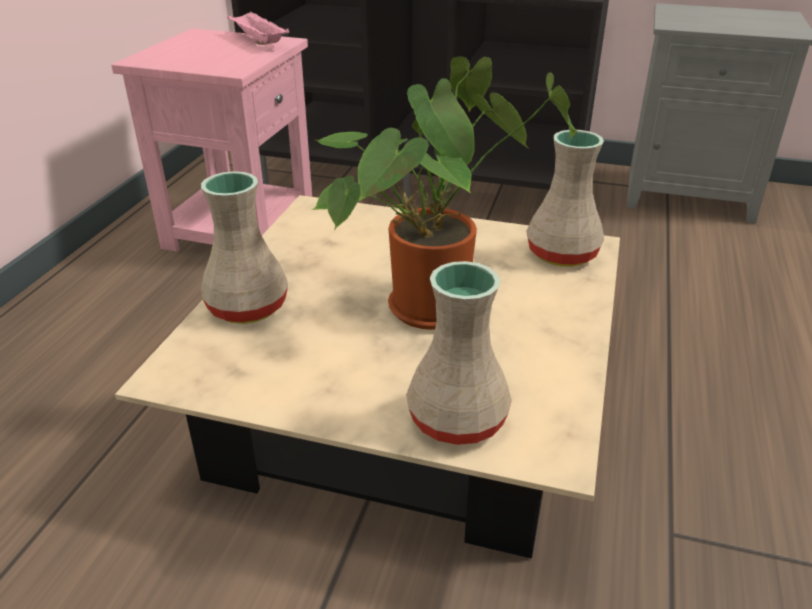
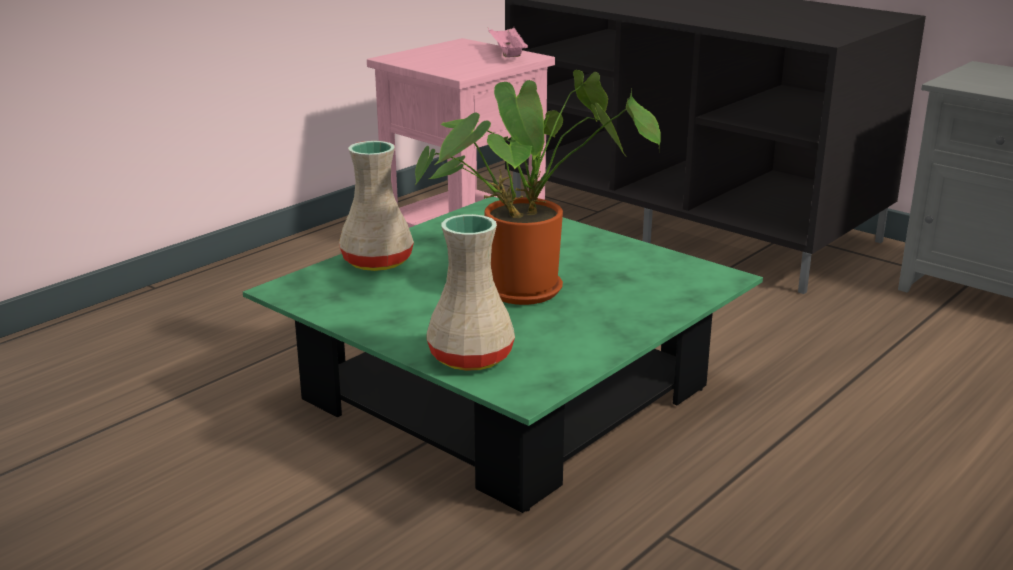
camera: 25 degrees right, 10 degrees down
(404, 404) = (506, 392): beige coffee table -> green coffee table
(561, 253) = (687, 277): beige vase -> none

